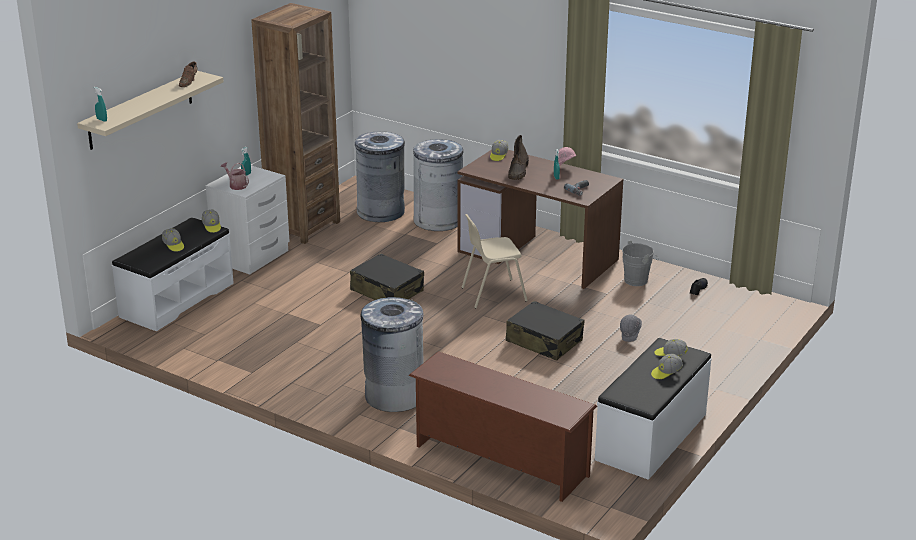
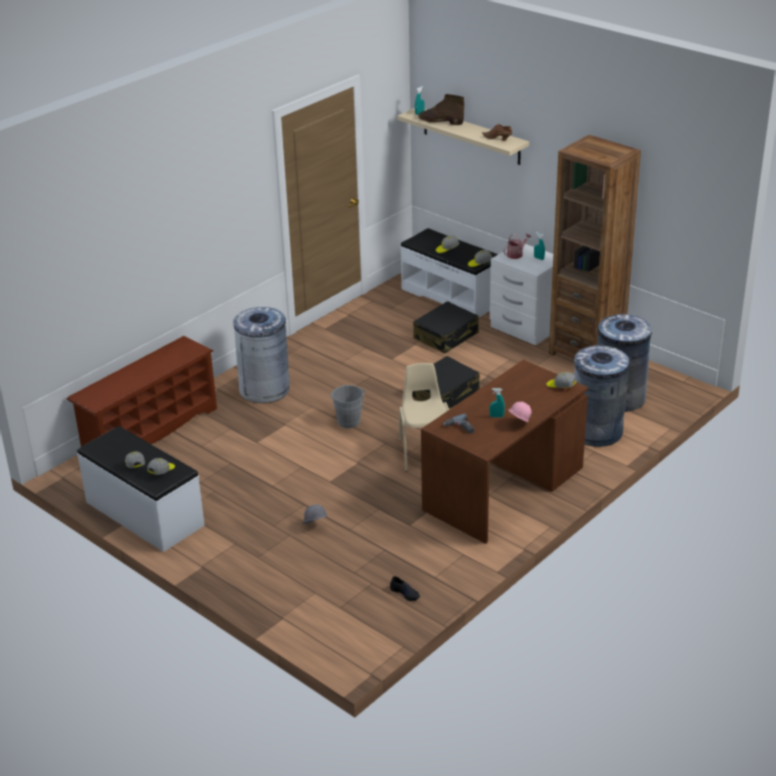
camera: 100 degrees right, 5 degrees up
(518, 172) = (514, 394): brown boot -> brown boot (440, 121)
(544, 341) = (325, 473): black suitcase -> black suitcase (446, 336)
(638, 280) = (435, 551): grey bucket -> grey bucket (349, 423)

